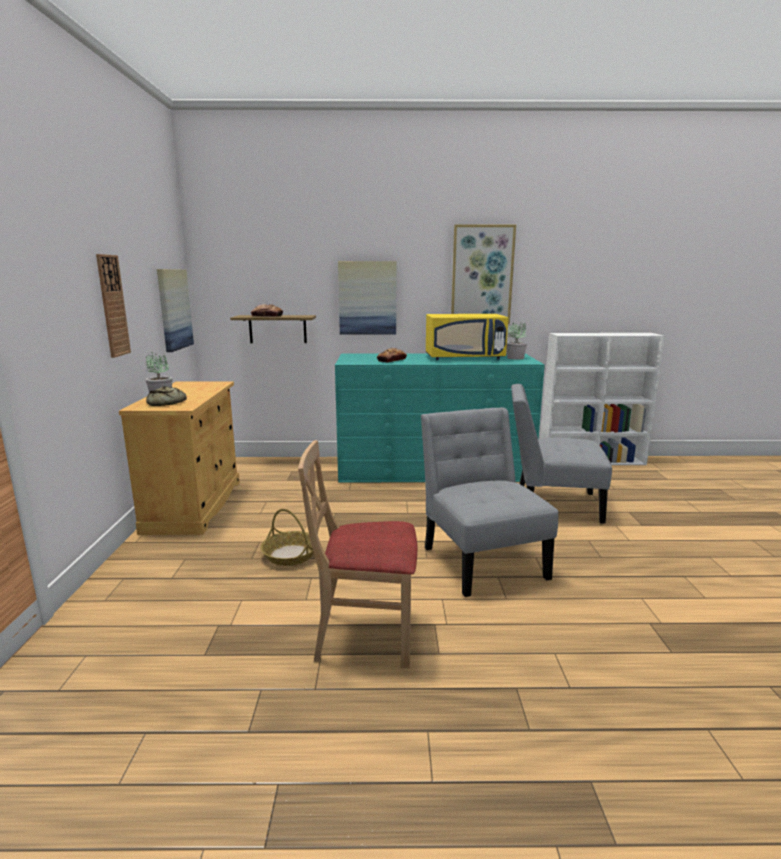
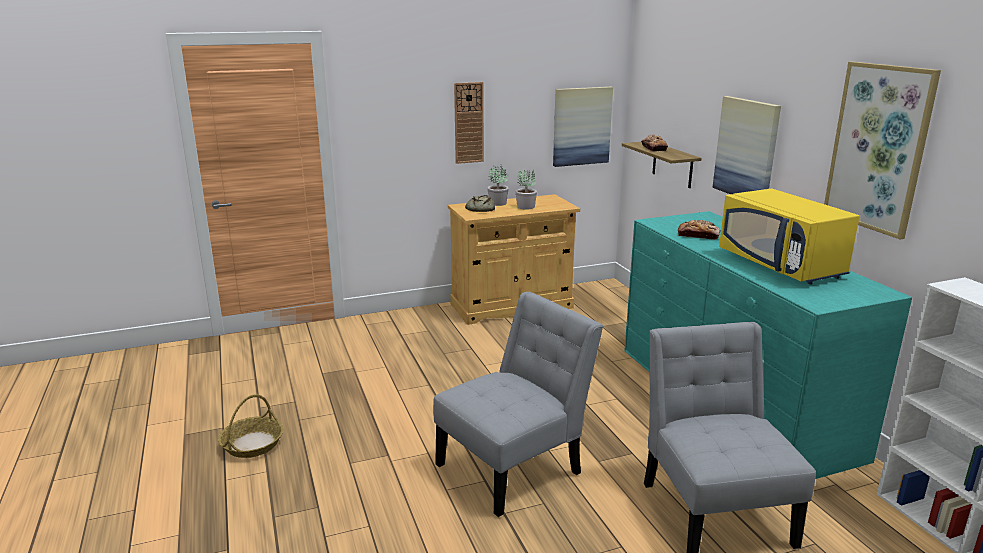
camera: 70 degrees right, 5 degrees up
(290, 555) = (459, 366): basket -> basket (252, 444)
(365, 636) = (360, 425): beige chair -> none
(515, 358) = (841, 293): potted plant -> potted plant (526, 207)

